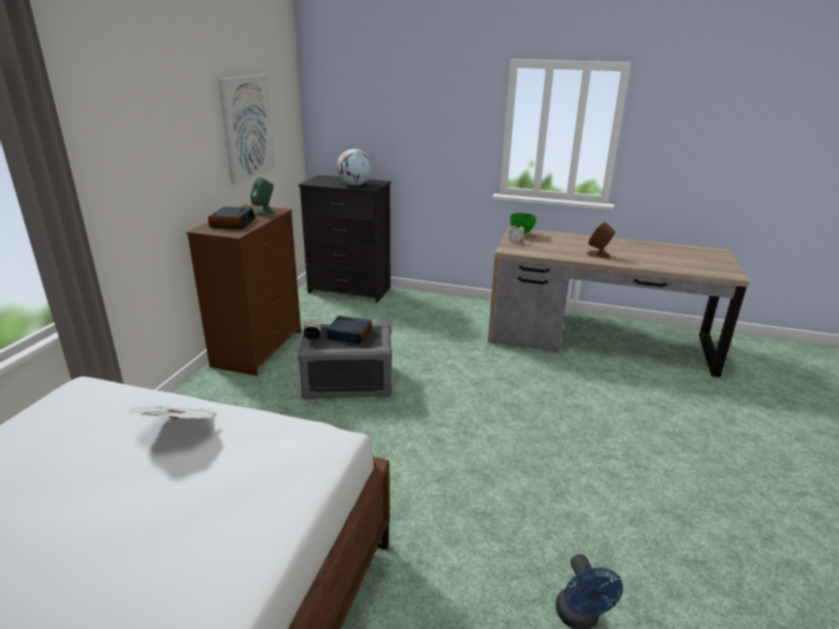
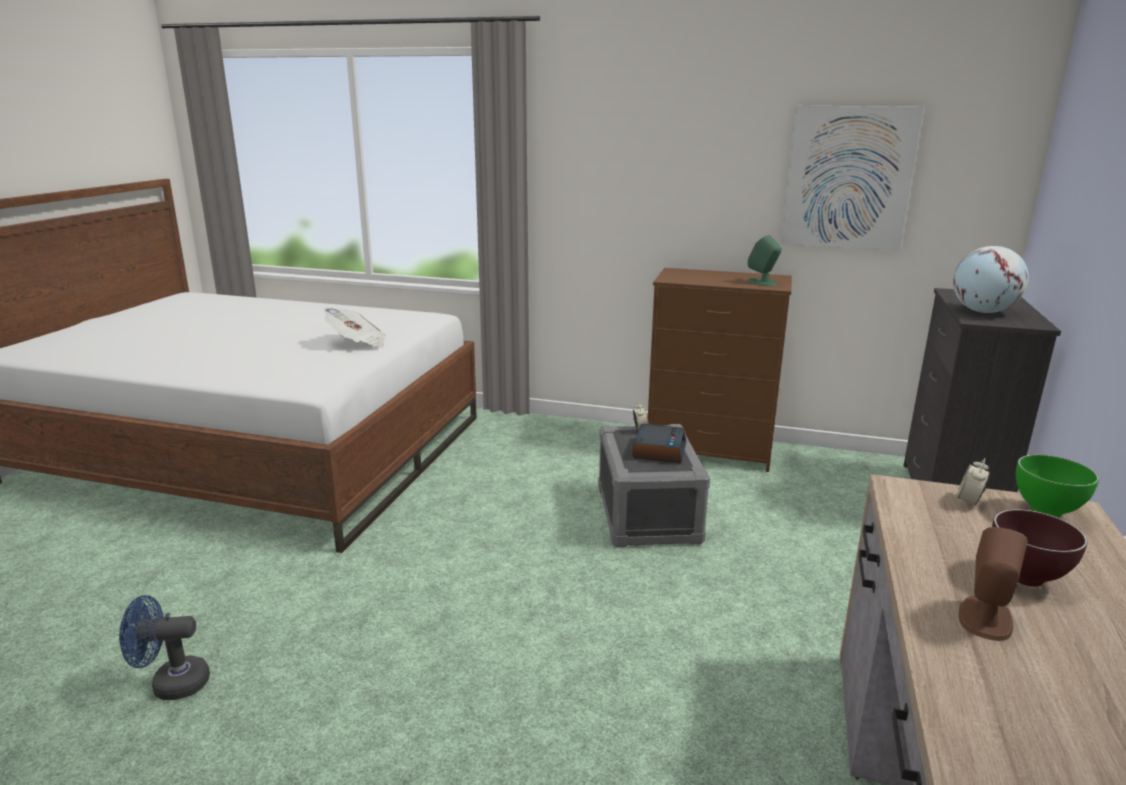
camera: 90 degrees right, 5 degrees down
(232, 223) = (705, 276): alarm clock -> none
(570, 246) = (1024, 580): none -> brown bowl

